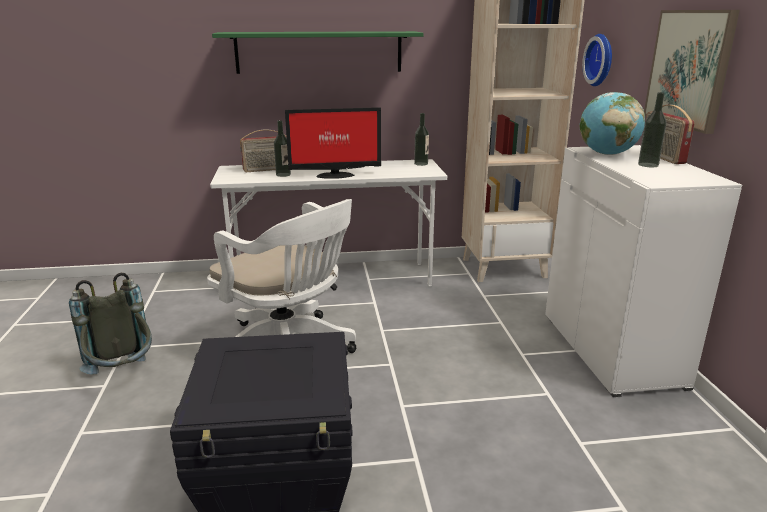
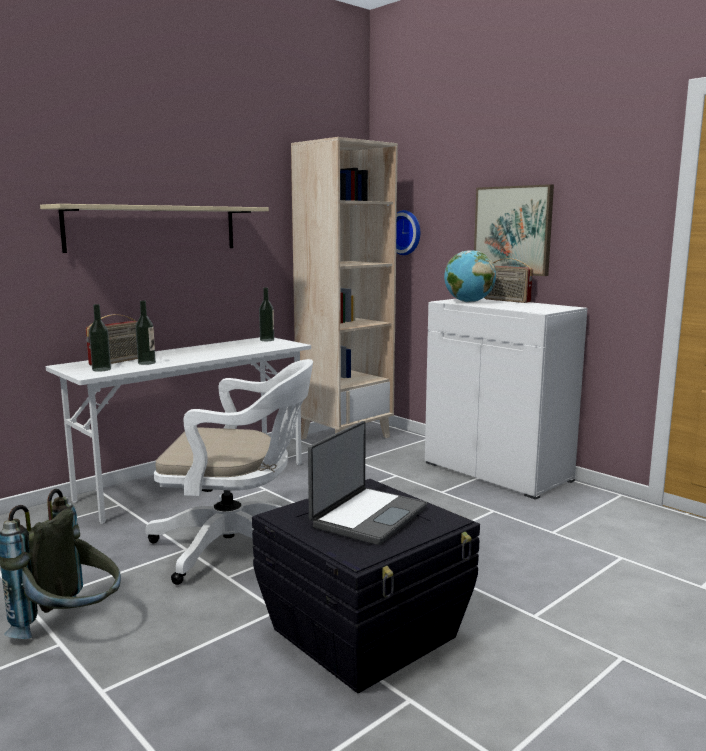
camera: 35 degrees left, 10 degrees down
(271, 372) = (368, 516): none -> laptop
(319, 52) = (153, 228): green shelf -> beige shelf
(334, 175) = (203, 357): monitor -> none
(648, 165) = (510, 304): bottle -> bottle (101, 369)

